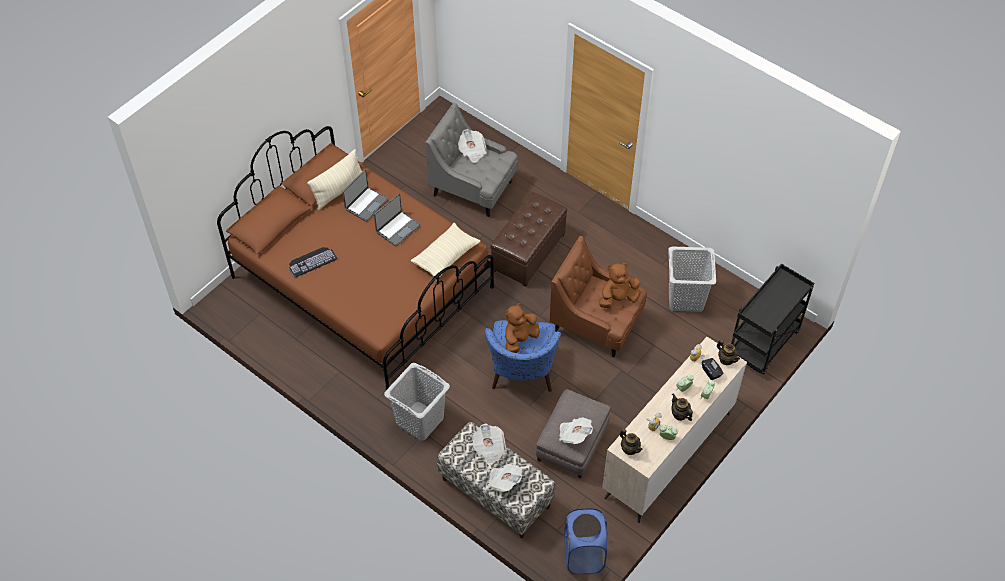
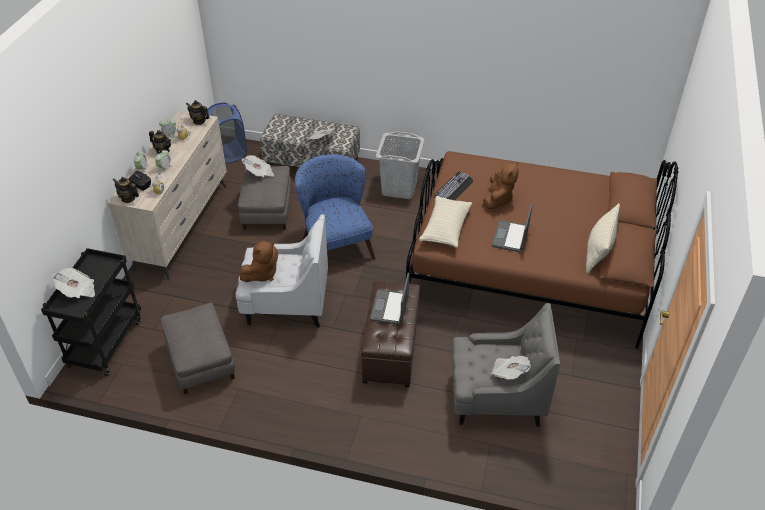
camera: 155 degrees right, 10 degrees down
(311, 261) = (561, 187): keyboard -> keyboard (455, 187)
(366, 204) = (561, 248): laptop -> laptop (390, 308)
(504, 481) = (299, 127): newspaper -> newspaper (78, 291)
(519, 339) = (339, 211): brown plush toy -> brown plush toy (498, 199)
(596, 325) = (286, 304): brown armchair -> white armchair
(686, 298) = (200, 361): grey laundry basket -> grey ottoman

